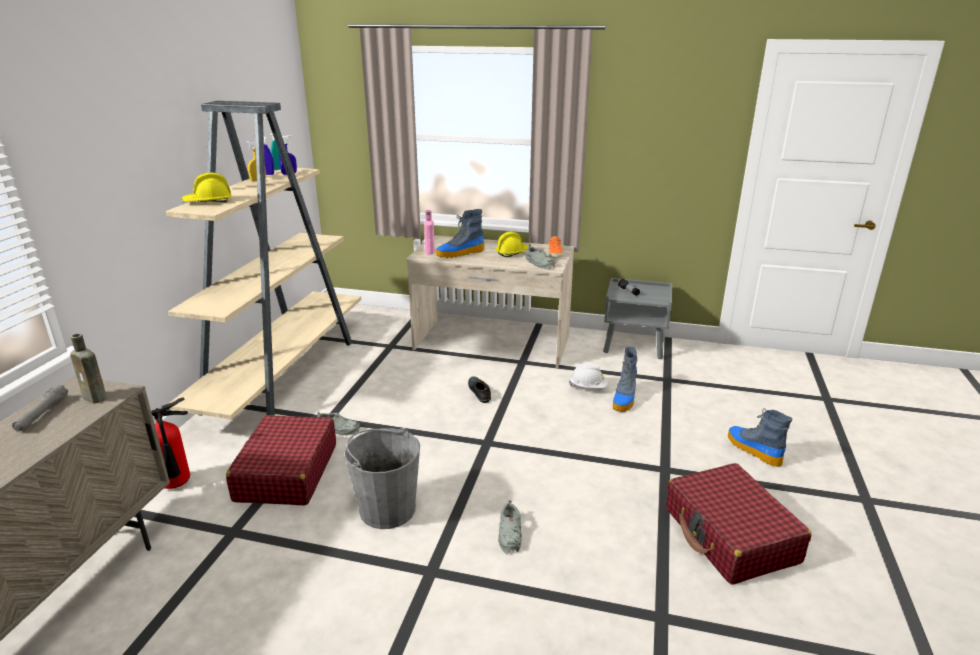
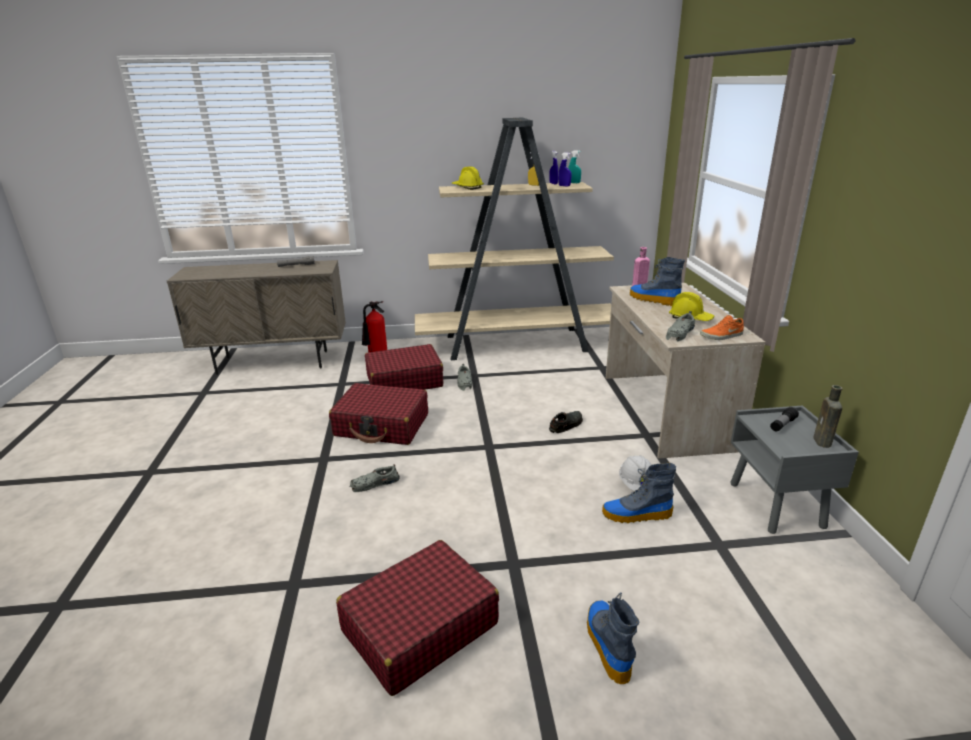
camera: 70 degrees right, 0 degrees up
(96, 398) = (315, 269): brown bottle -> brown bottle (822, 442)
(387, 509) = (382, 425): grey bucket -> red suitcase
(753, 450) = (607, 644): boot -> boot turned 45 degrees counterclockwise

